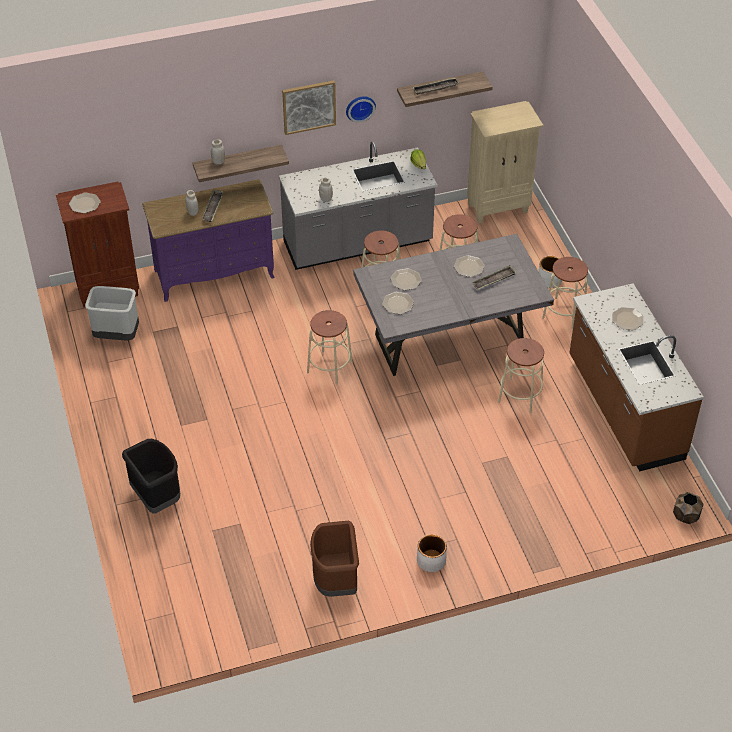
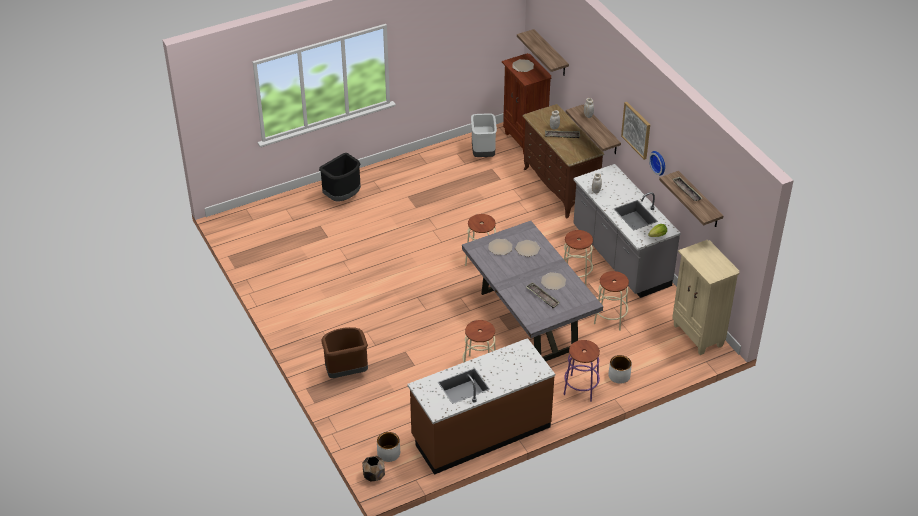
camera: 80 degrees right, 5 degrees down
(102, 159) = (550, 53): none -> shelf
(214, 274) = (559, 188): purple dresser -> brown dresser
(335, 581) = (285, 288): brown trash can -> brown trash can (346, 372)
(431, 561) = (309, 333): white planter -> white planter (388, 453)
(564, 313) = (581, 388): beige stool -> purple stool
(627, 319) = (509, 372): plate -> none

